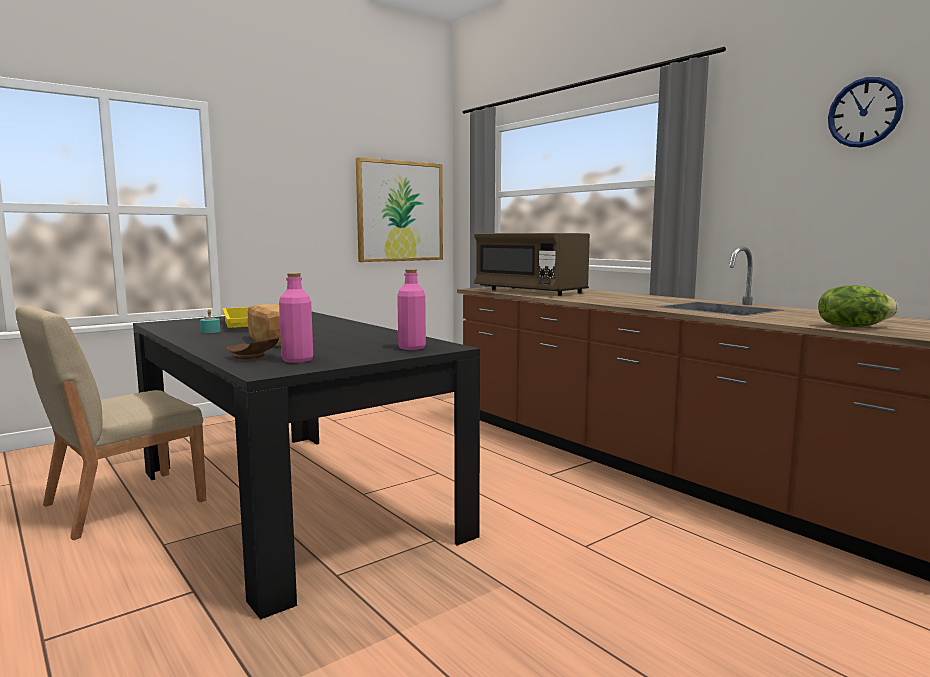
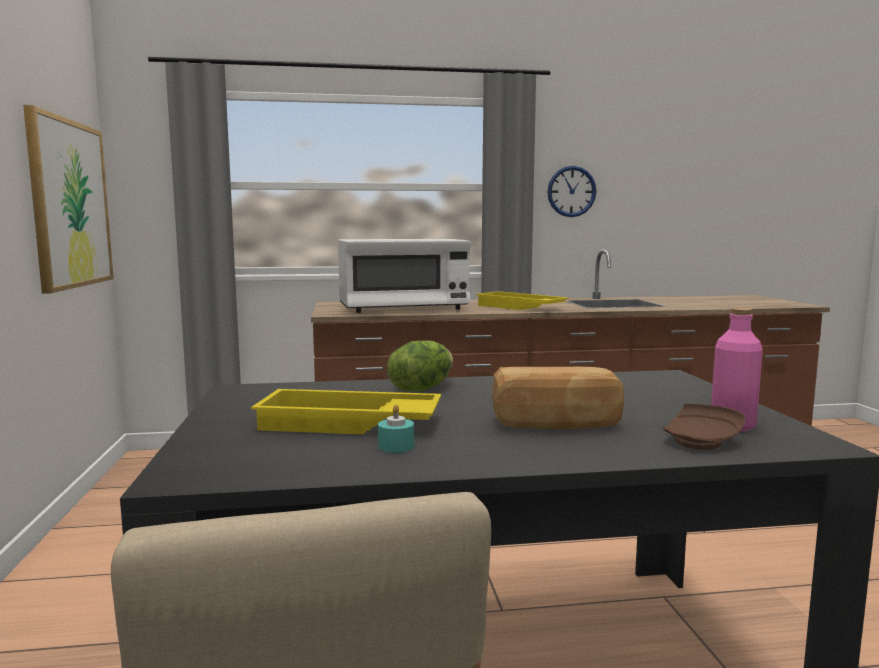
camera: 60 degrees left, 0 degrees up
(412, 347) = (665, 384): pink bottle -> none
(530, 291) = (403, 309): brown microwave -> white microwave
(607, 300) = (519, 307): none -> yellow tray
(852, 326) = (741, 305): lettuce -> lettuce (421, 388)
(864, 112) = (644, 147): wall clock -> wall clock (571, 191)

